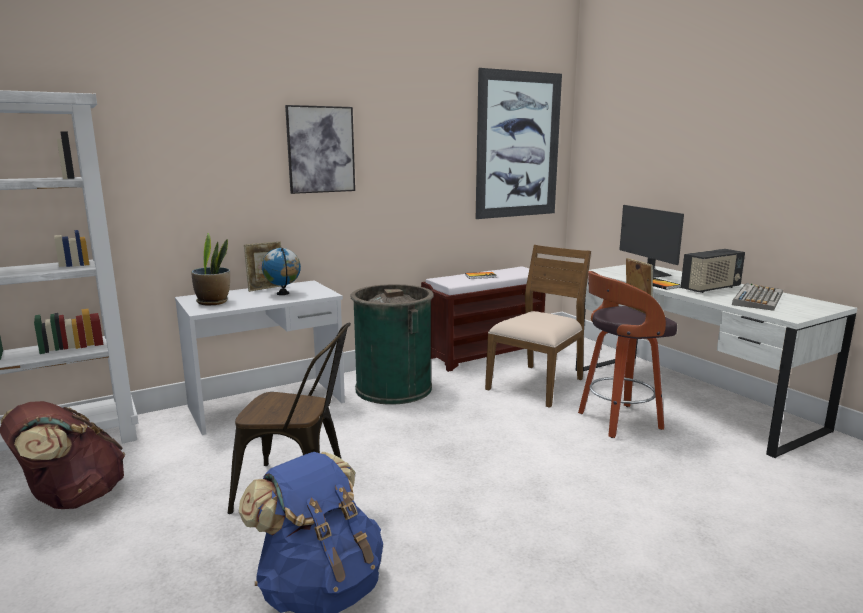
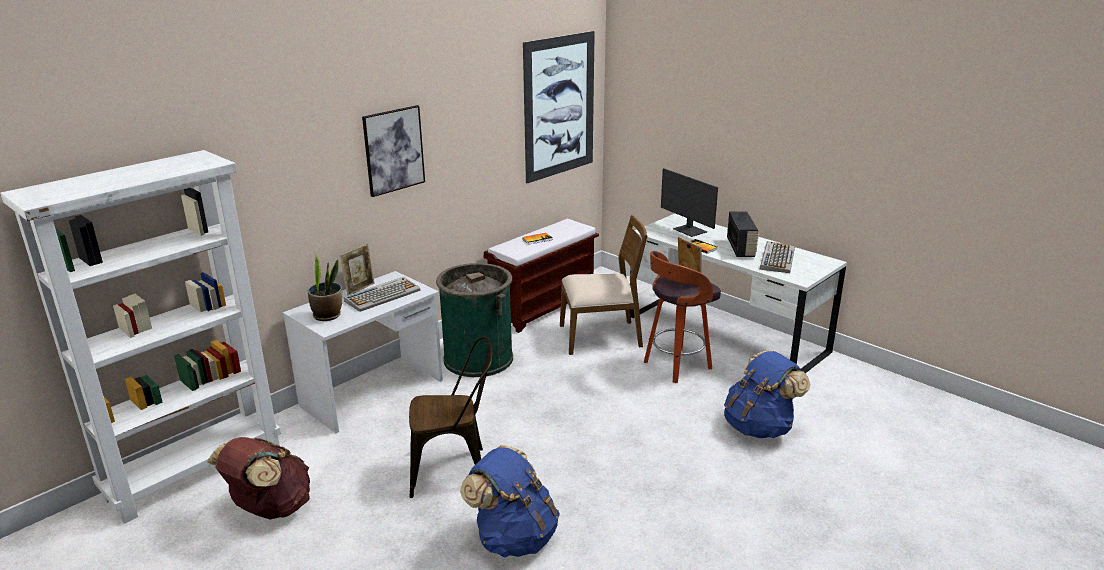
camera: 15 degrees left, 10 degrees up
(283, 293) = (382, 295): globe -> keyboard
(537, 384) = (601, 336): brown chair -> brown chair turned 60 degrees clockwise
(710, 288) = (741, 248): radio -> radio turned 45 degrees counterclockwise
(719, 503) = (759, 427): none -> blue backpack

